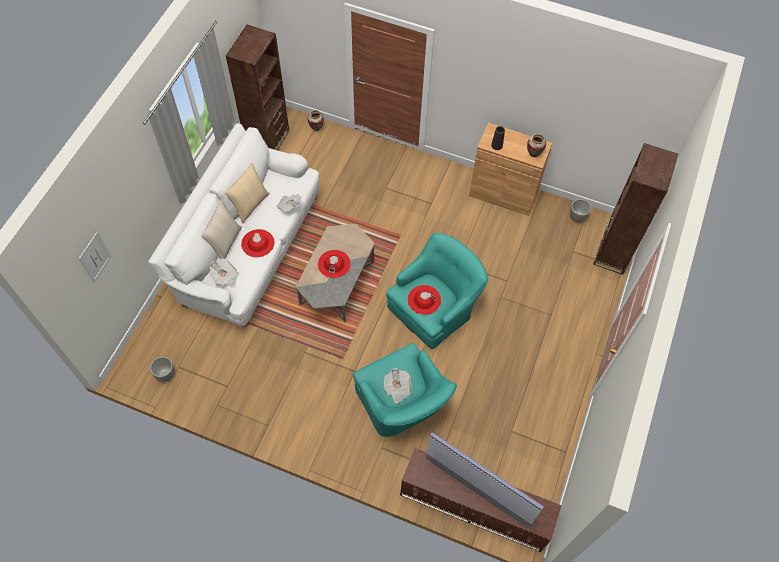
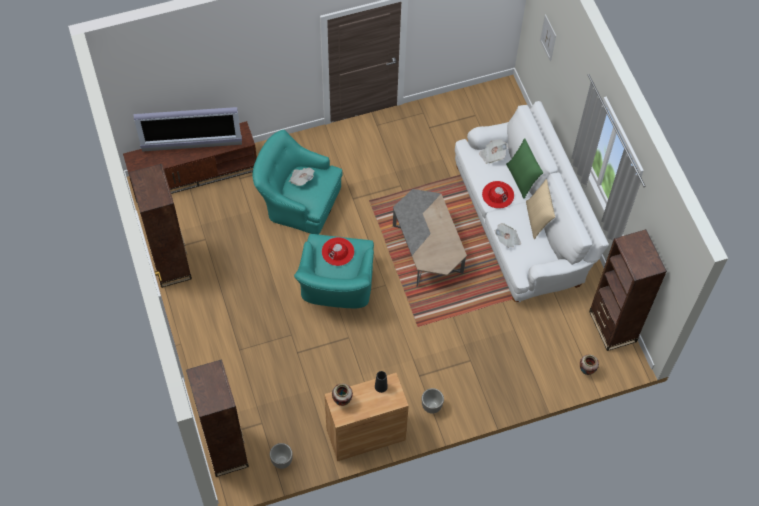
camera: 140 degrees right, 0 degrees up
(166, 375) = (477, 105): planter -> planter (431, 406)
(225, 242) = (522, 179): beige pillow -> green pillow
(334, 264) = (431, 230): red hat -> none
(558, 430) = (171, 264): none -> brown bookcase

